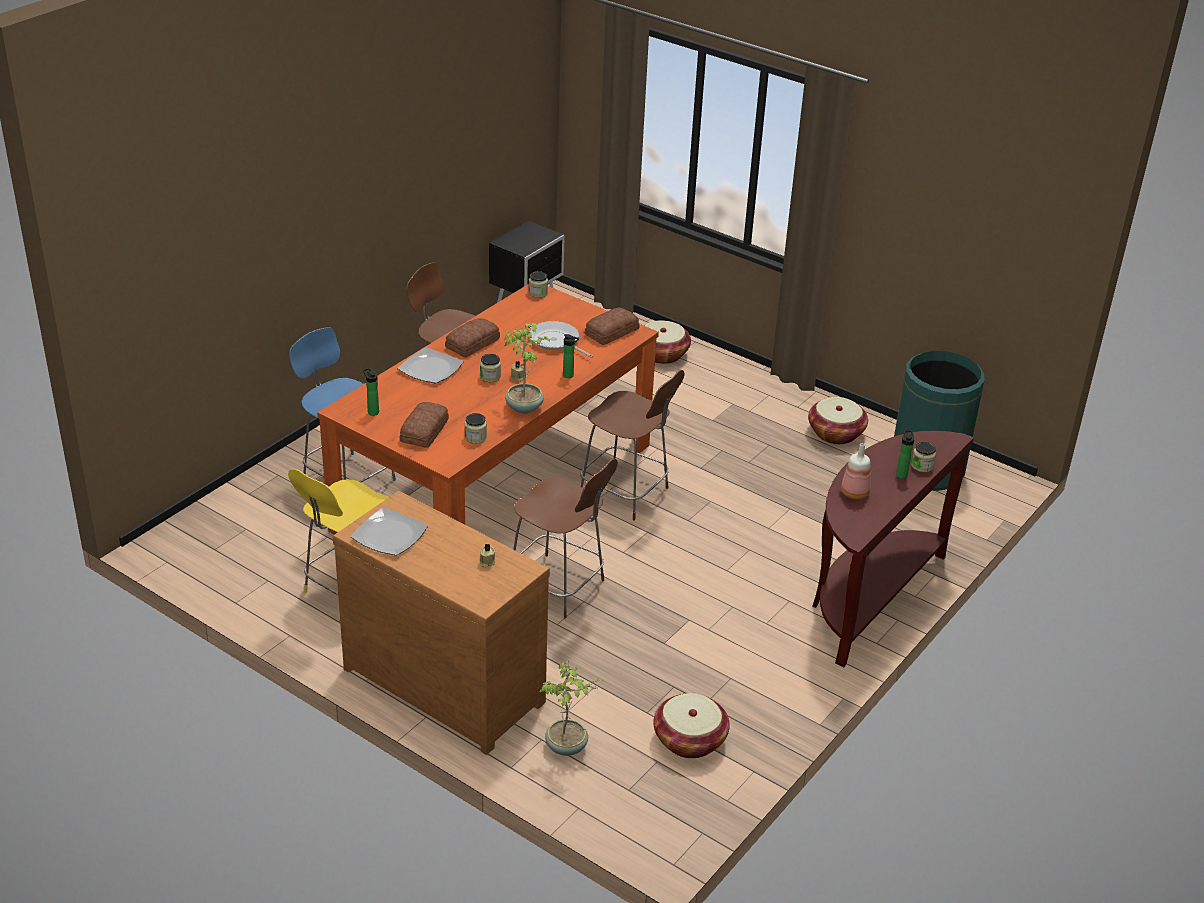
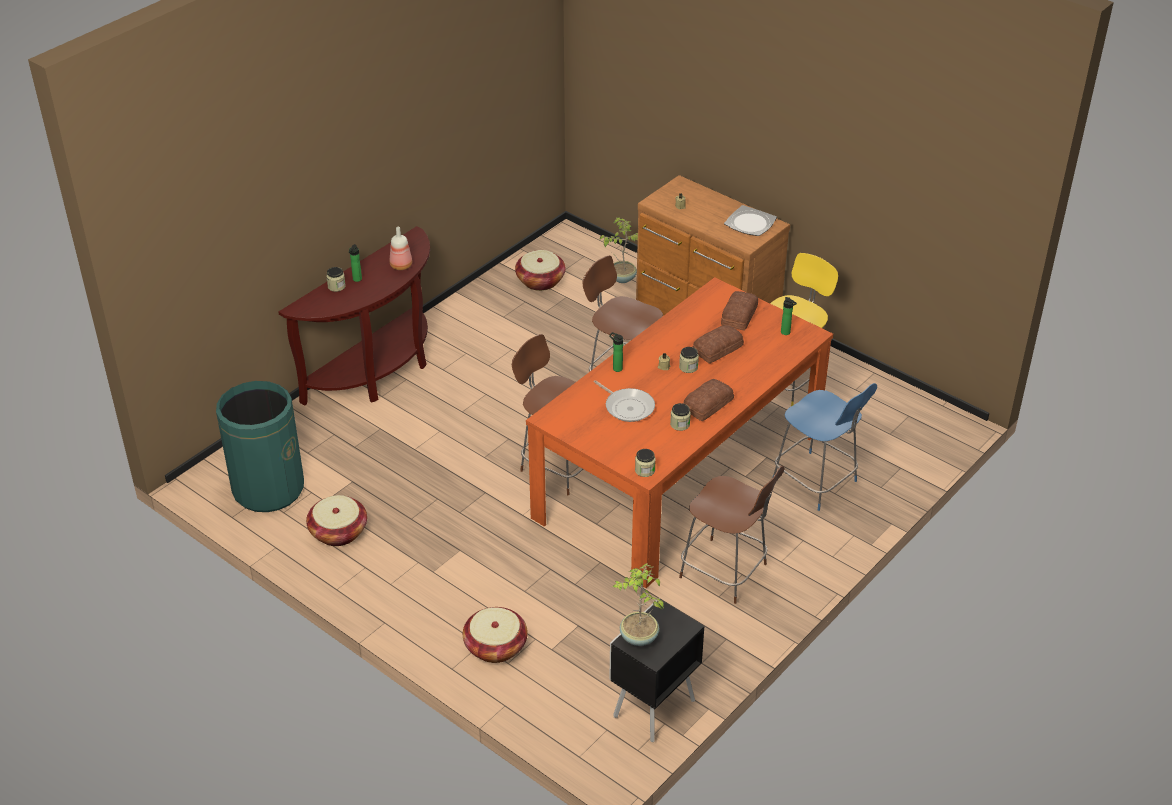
camera: 175 degrees left, 5 degrees up
(431, 368) = (743, 376): plate -> none
(475, 437) = (696, 309): jar -> jar (680, 424)
(524, 407) = (656, 337): potted plant -> potted plant (638, 638)
(610, 332) = (573, 419): bread -> bread (718, 349)

